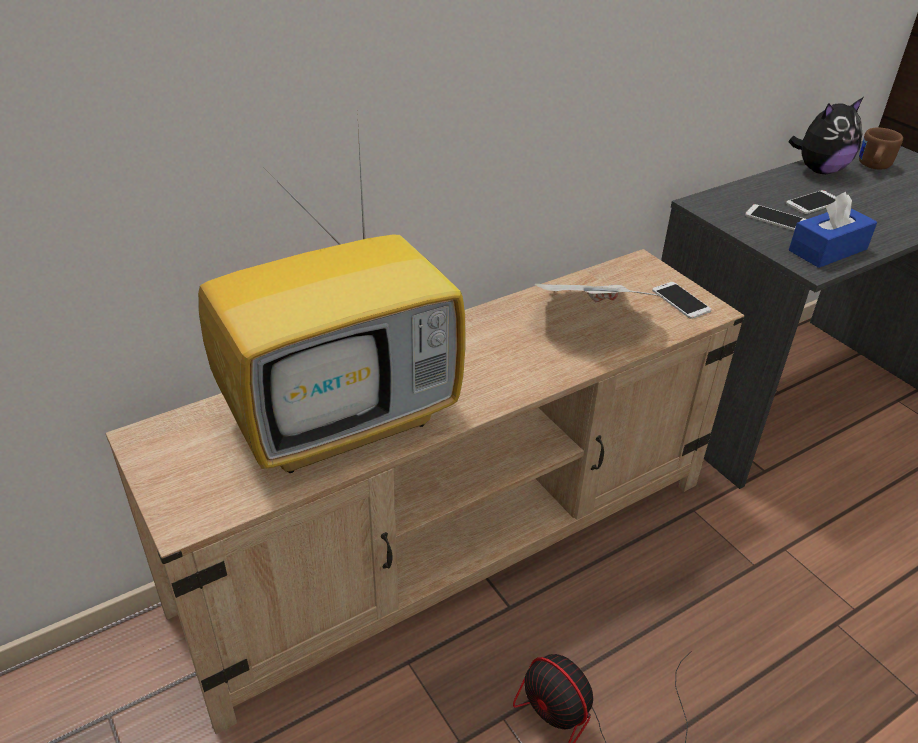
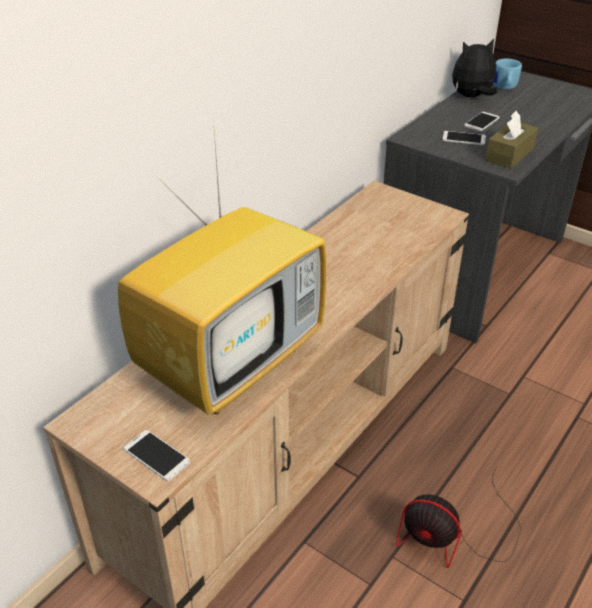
camera: 20 degrees left, 0 degrees up
(594, 318) = (370, 240): newspaper -> none
(681, 301) = (422, 213): phone -> phone (156, 455)
(819, 170) = (472, 97): plush toy -> plush toy turned 150 degrees counterclockwise
(827, 250) = (509, 154): blue tissue box -> brown tissue box
(872, 167) = (504, 88): brown mug -> blue mug

